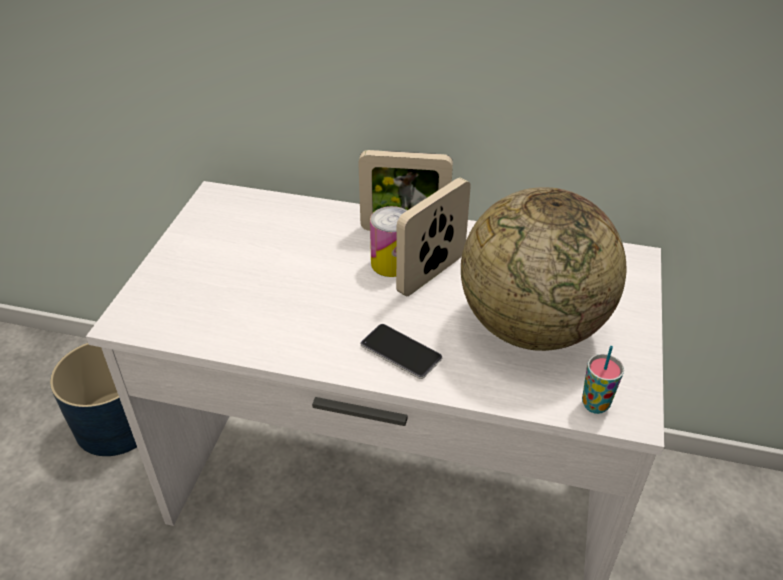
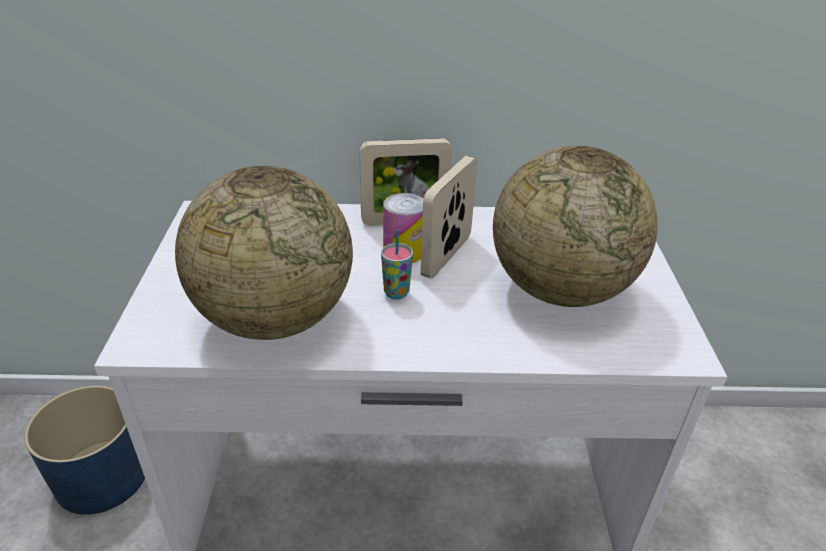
camera: 15 degrees left, 5 degrees down
(248, 315) = (274, 318): none -> globe
(401, 352) = (446, 330): phone -> none
(595, 404) = (649, 349): cup -> cup (396, 293)

